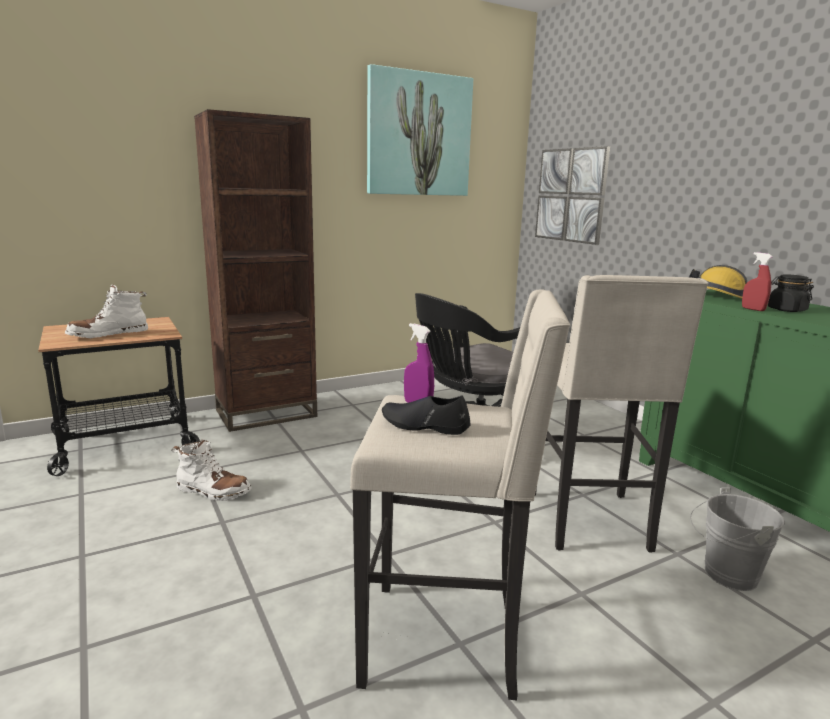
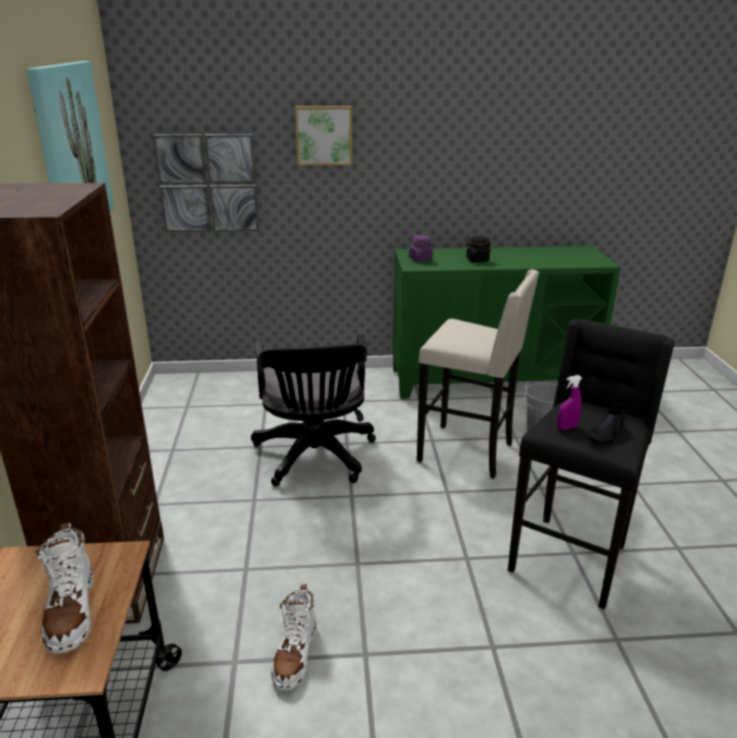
camera: 65 degrees left, 10 degrees up
(213, 491) = (295, 655): white boot -> white boot turned 150 degrees clockwise
(446, 641) = (570, 558): beige stool -> black stool
(670, 145) = (324, 135): none -> picture
(715, 295) = (420, 259): hard hat -> purple jar
(753, 309) = (471, 267): red spray bottle -> none

